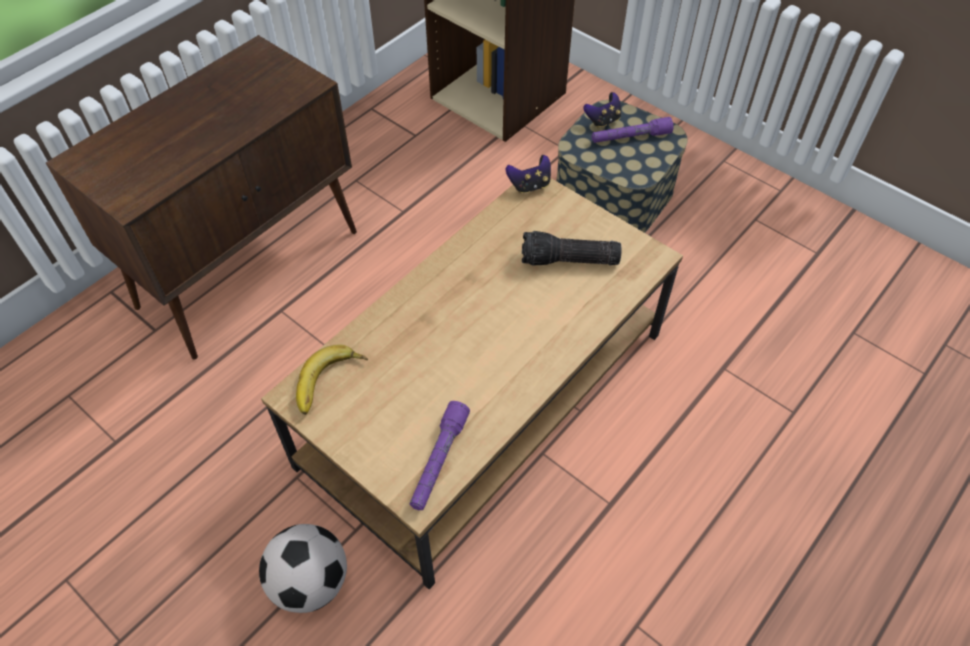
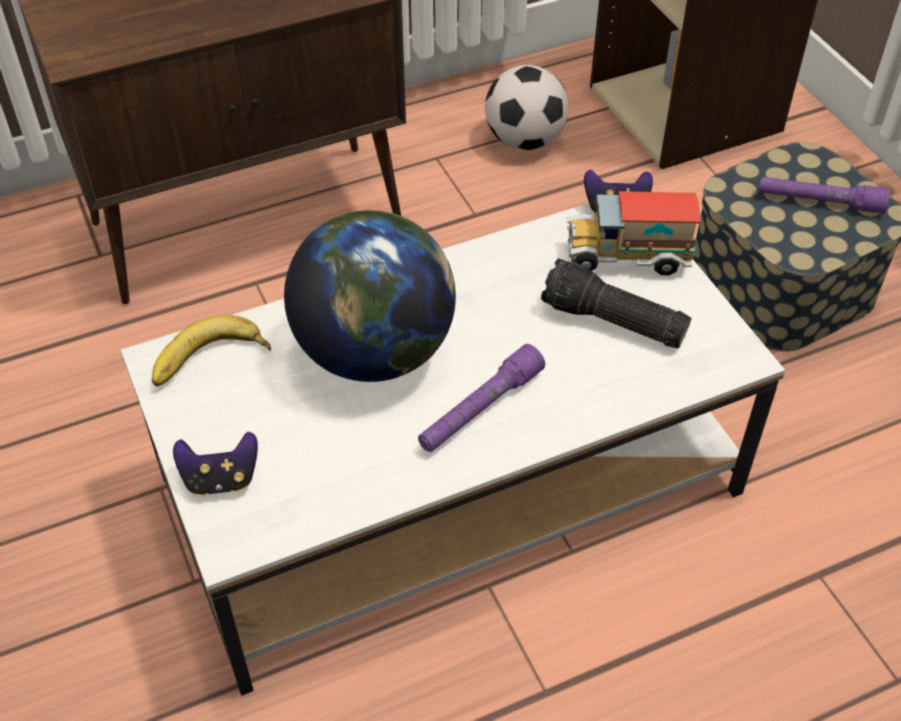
camera: 25 degrees right, 5 degrees down
(310, 582) = (104, 621): football -> football (524, 140)
(434, 335) = (375, 351): none -> globe
(439, 460) = (285, 507): purple flashlight -> purple flashlight (480, 409)
(483, 397) = (449, 482): brown coffee table -> white coffee table
(554, 215) = (627, 257): none -> toy truck
(603, 120) = (790, 168): game controller -> game controller (221, 479)

